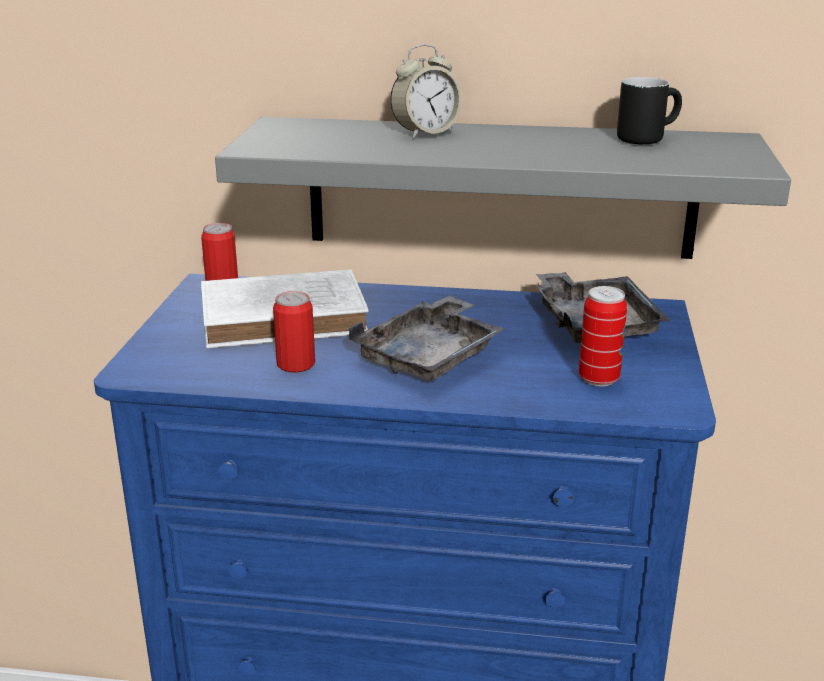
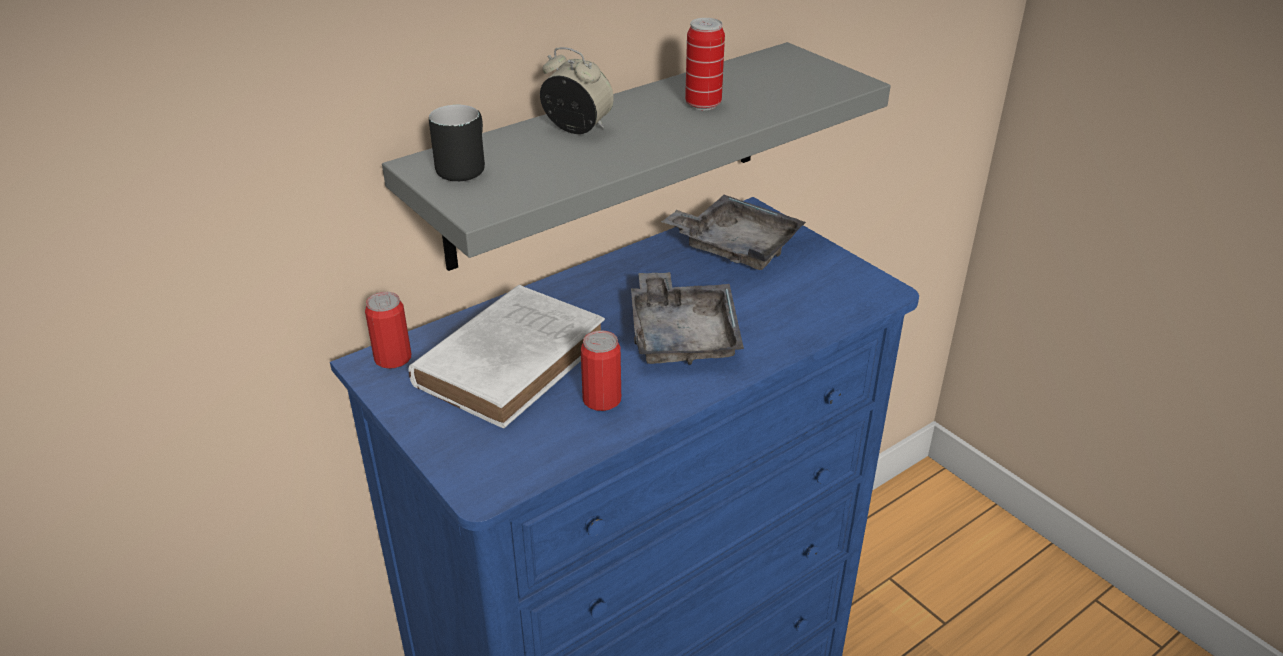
camera: 45 degrees left, 10 degrees up
(425, 133) = (577, 129): alarm clock -> alarm clock turned 75 degrees counterclockwise
(598, 379) = (811, 293): can -> can (703, 104)
(645, 138) = (737, 74): black mug -> black mug (462, 167)

